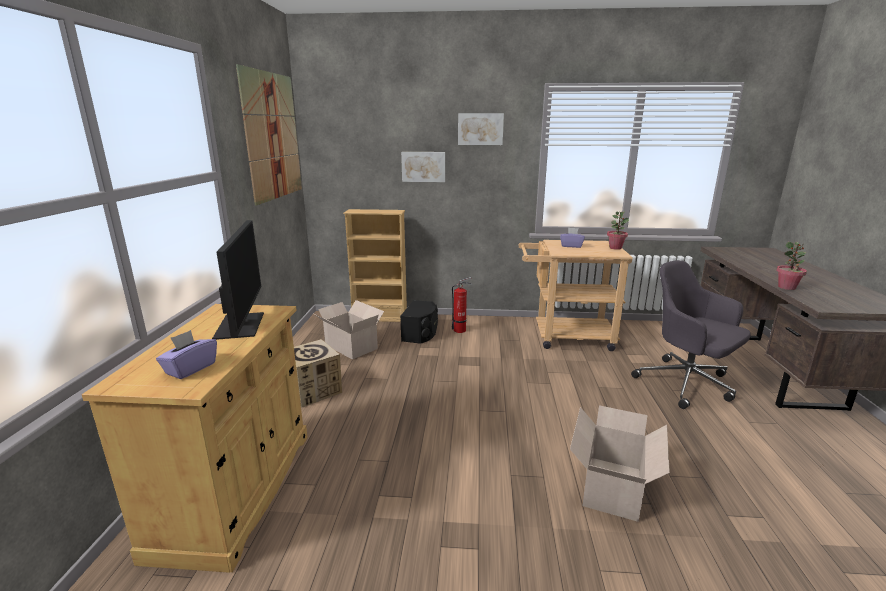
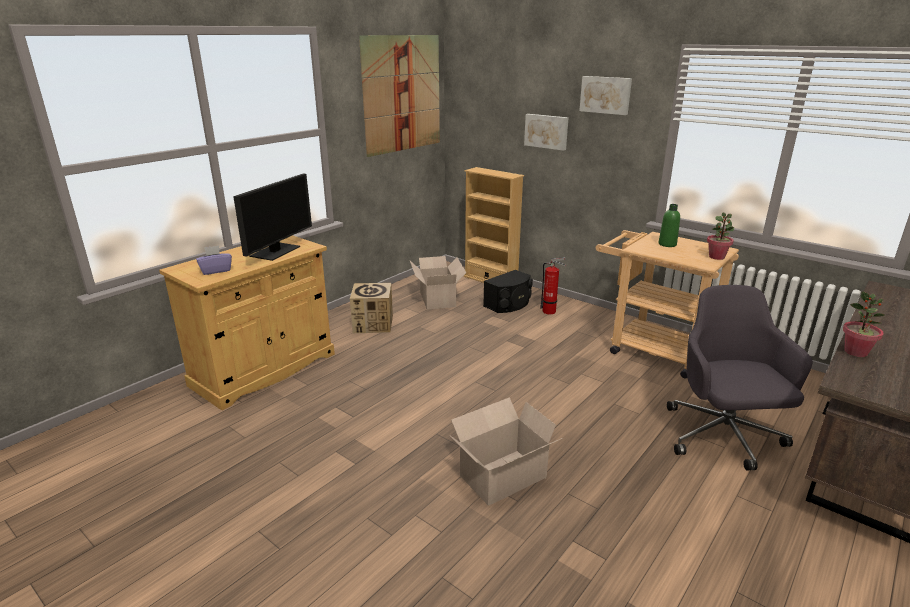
camera: 35 degrees right, 5 degrees up
(571, 246) = (667, 244): purple tissue box -> green bottle

